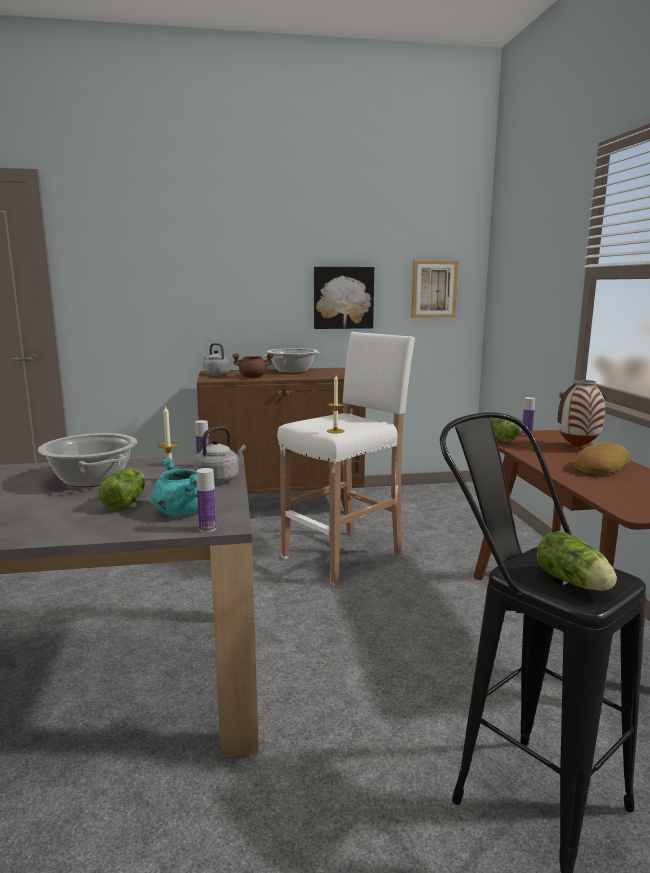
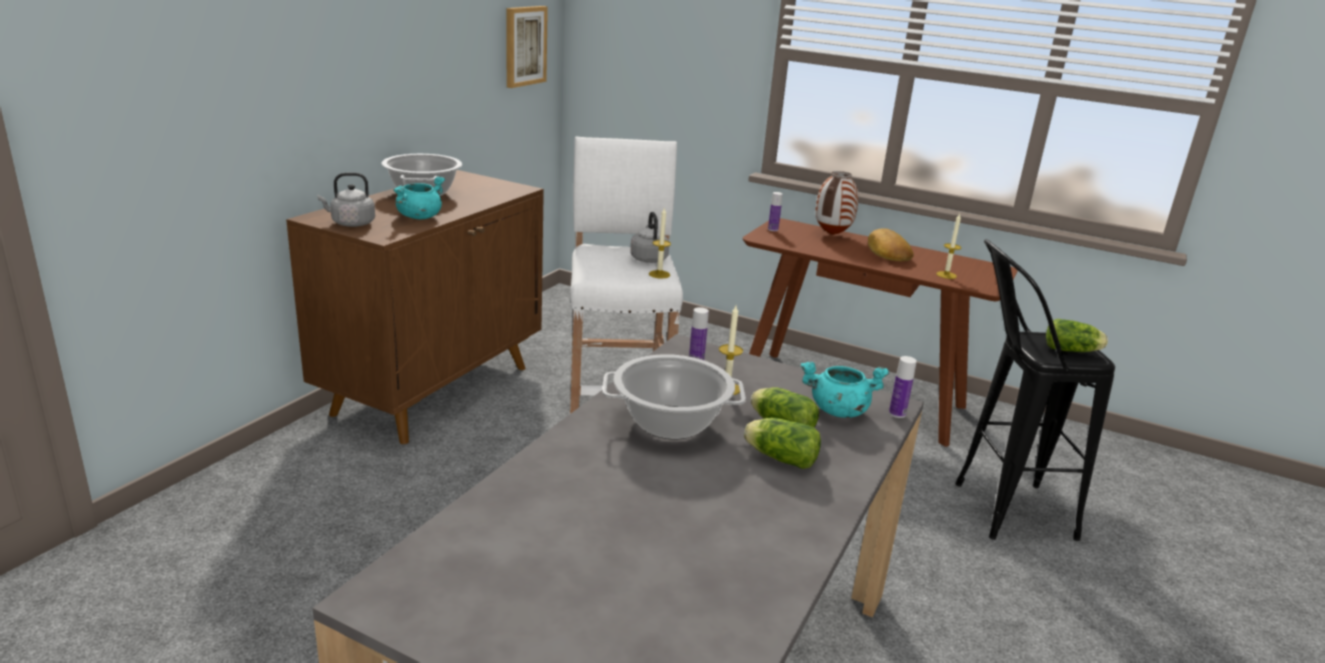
camera: 55 degrees left, 10 degrees up
(219, 479) = (755, 369): grey kettle -> grey kettle (648, 258)
(253, 377) = (419, 216): brown cooking pot -> turquoise cooking pot
(343, 298) = (442, 69): picture -> none
(500, 438) = (771, 240): lettuce -> lettuce (778, 457)
(613, 493) = (946, 275): none -> candle

